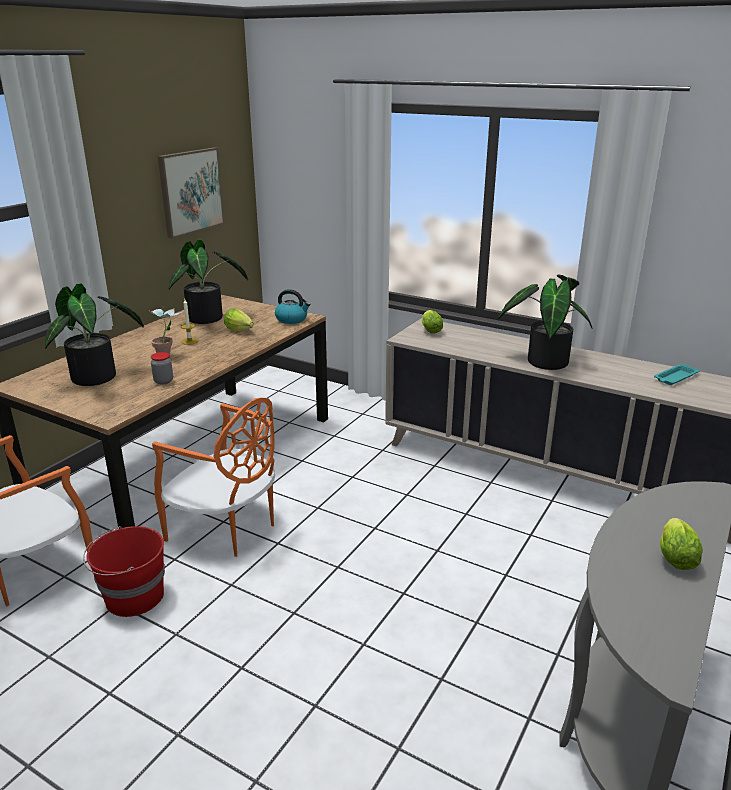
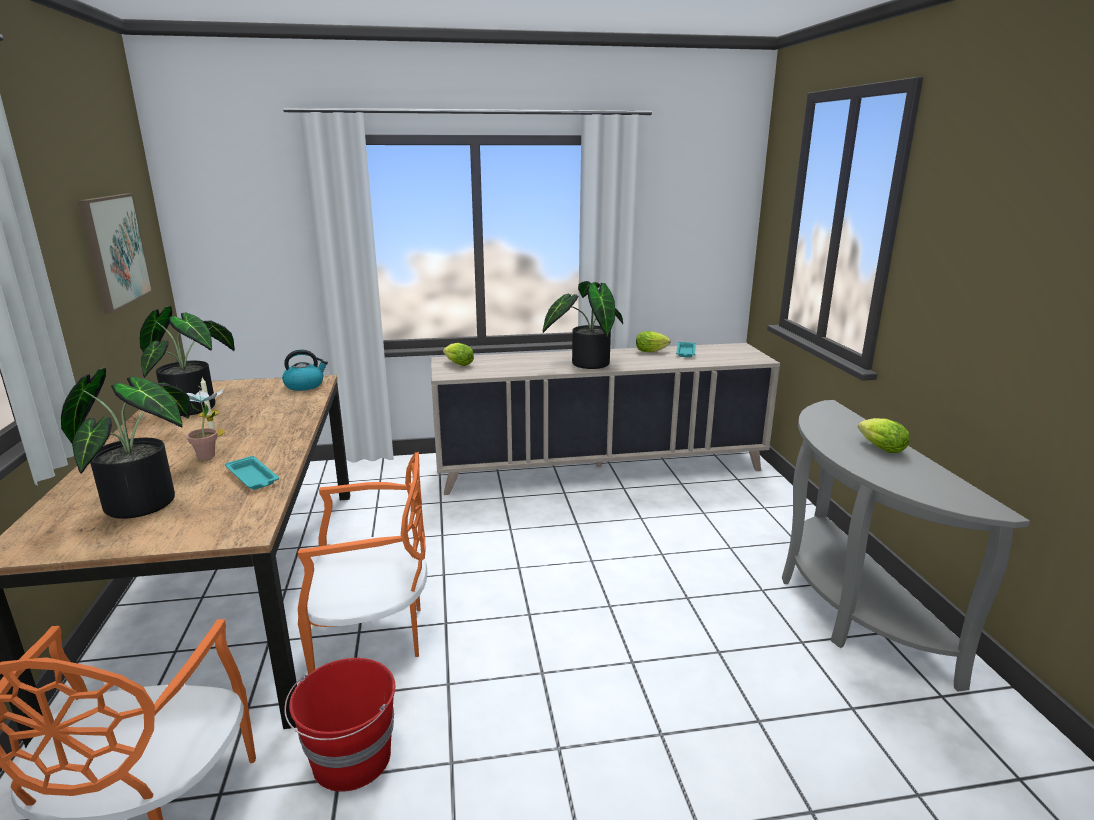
camera: 40 degrees left, 5 degrees down
(163, 381) = (253, 477): jar -> turquoise tray
(240, 331) = (262, 409): lettuce -> lettuce (652, 351)

